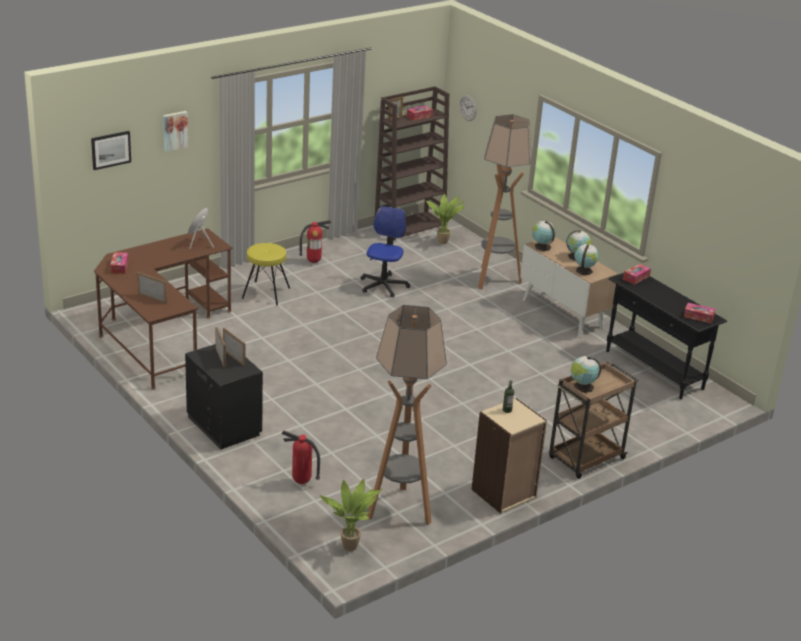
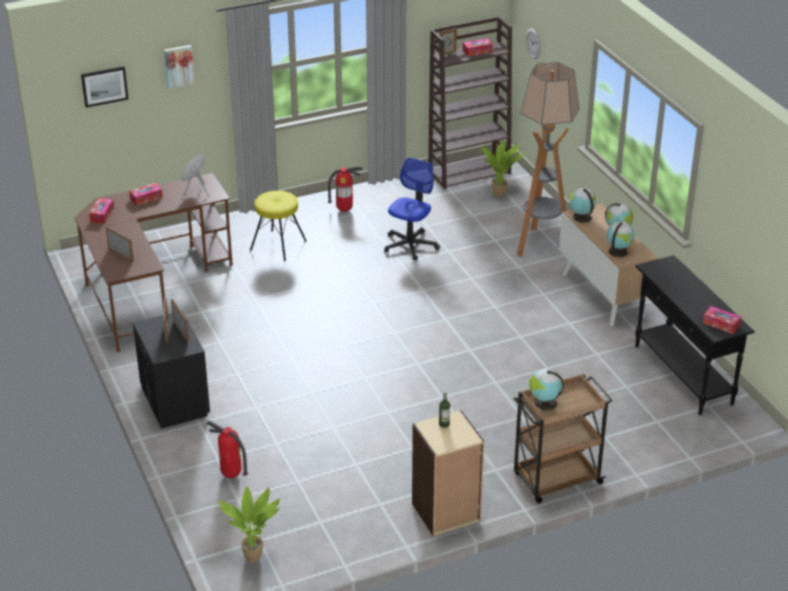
camera: 15 degrees right, 5 degrees up
(400, 509) = (324, 519): floor lamp -> none
(636, 278) = (668, 267): tissue box -> tissue box (146, 198)

